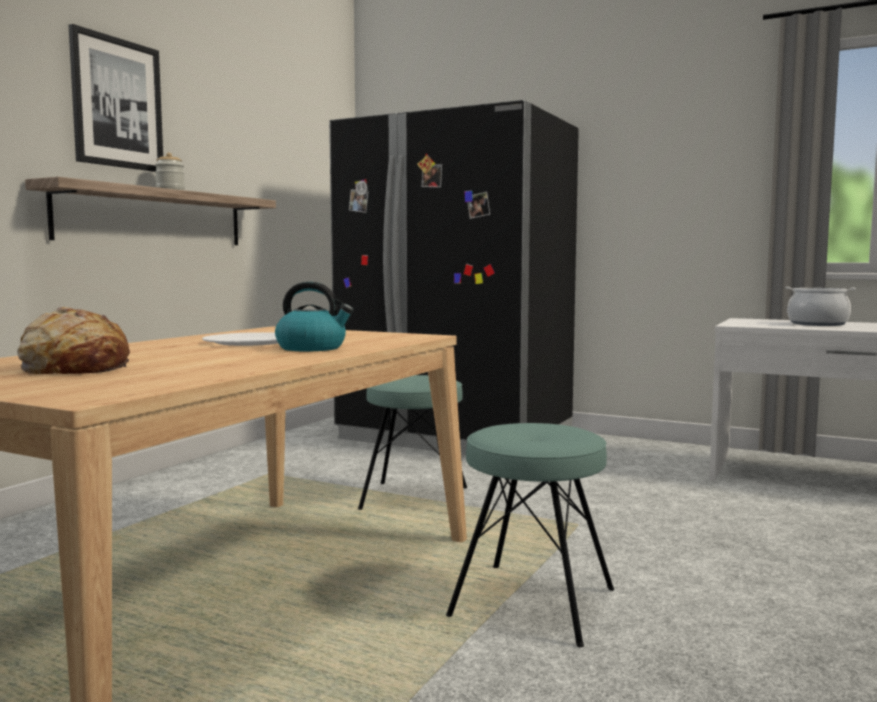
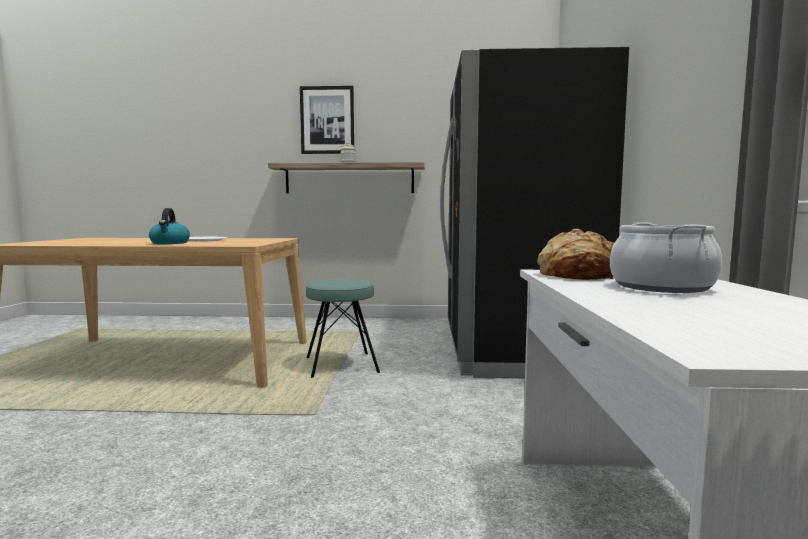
camera: 65 degrees right, 0 degrees up
(75, 368) = (97, 240): bread -> bread (578, 274)
(532, 603) = (154, 419): turquoise stool -> none

